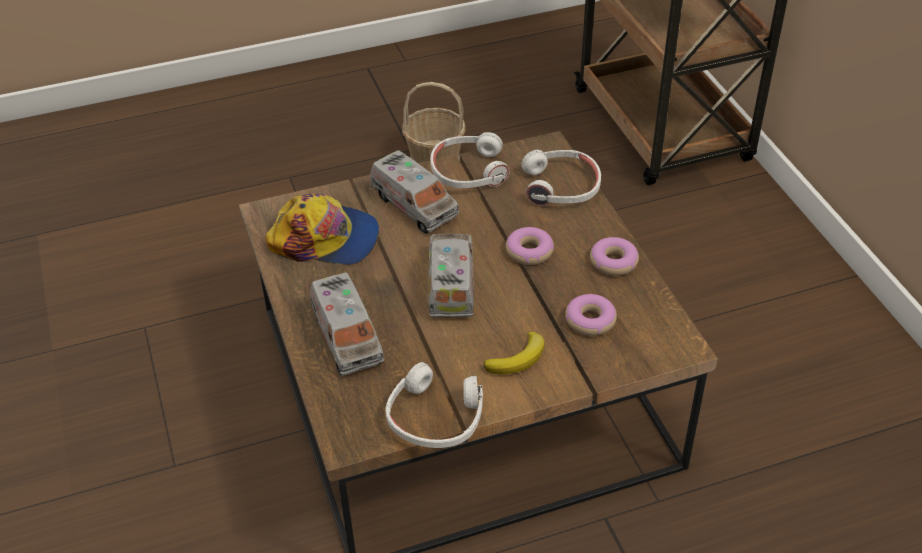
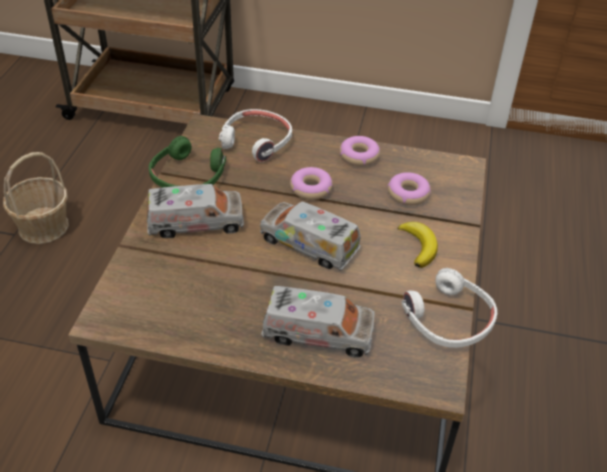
camera: 60 degrees left, 0 degrees up
(325, 239) = (181, 294): cap -> none
(468, 171) = (188, 176): white headphones -> green headphones

